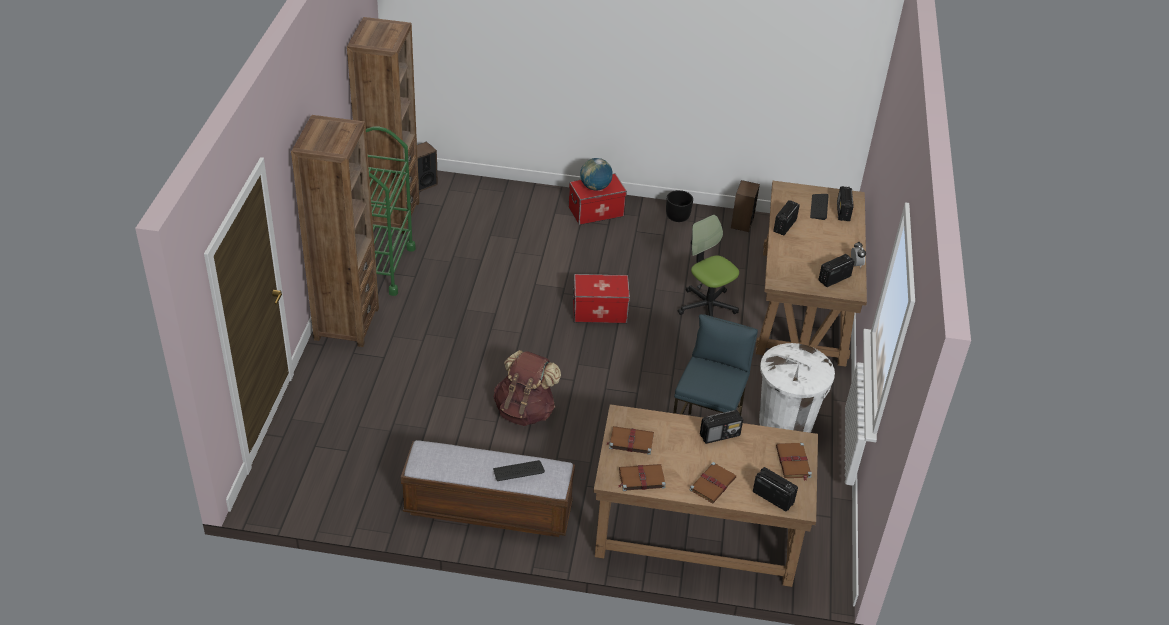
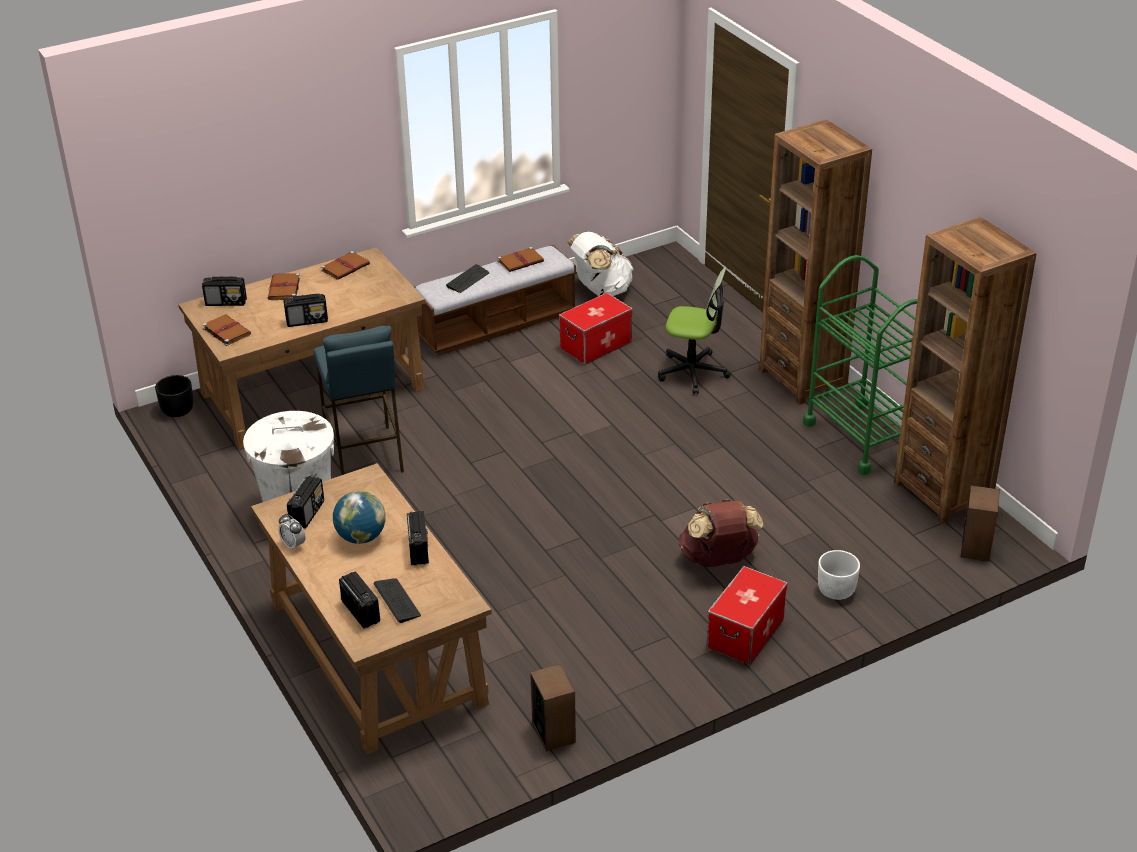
camera: 145 degrees right, 5 degrees down
(364, 493) = (601, 290): none -> white backpack
(523, 204) = (836, 590): none -> white planter
(525, 410) = (553, 397): brown backpack -> brown backpack (718, 560)
(595, 187) = (748, 592): globe -> globe (361, 537)
(599, 312) = (594, 516): storage box -> storage box (595, 345)
(630, 441) = (379, 284): brown book -> brown book (521, 261)
(677, 216) = (643, 689): black planter -> black planter (177, 410)
(707, 306) = (487, 587): office chair -> office chair (693, 372)
(720, 435) = (307, 321): radio -> radio turned 135 degrees counterclockwise

